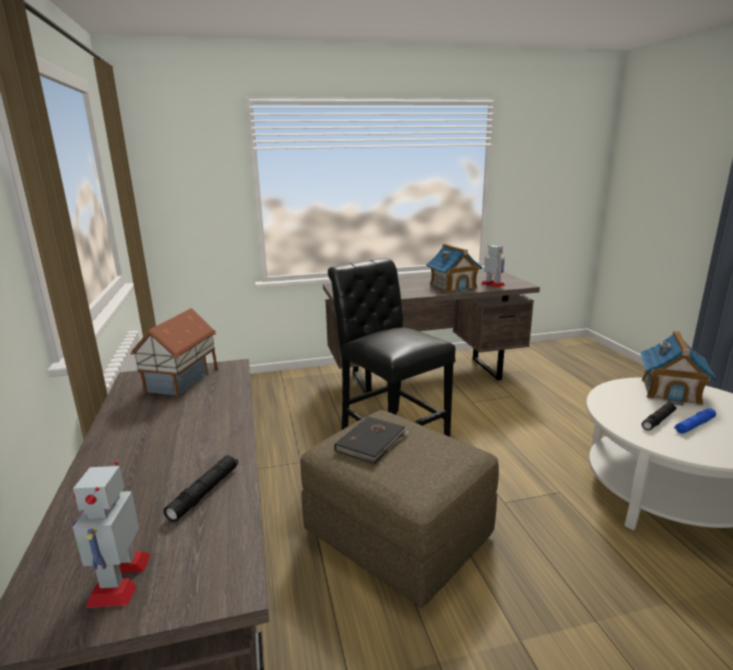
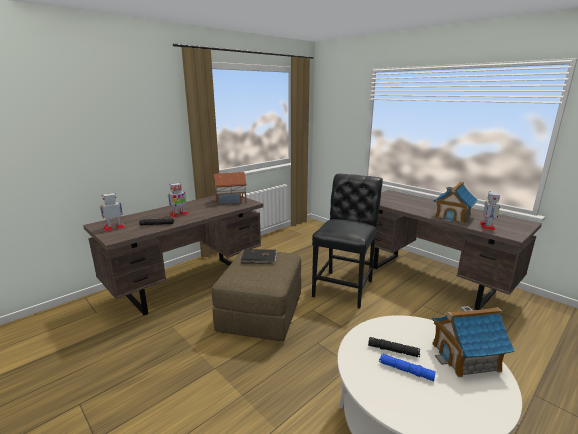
camera: 60 degrees right, 0 degrees up
(173, 451) = (179, 214): none -> toy robot

